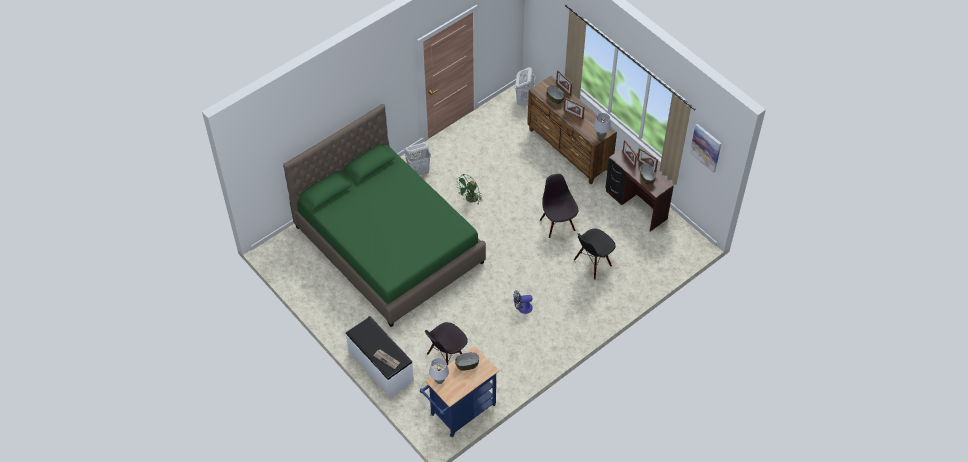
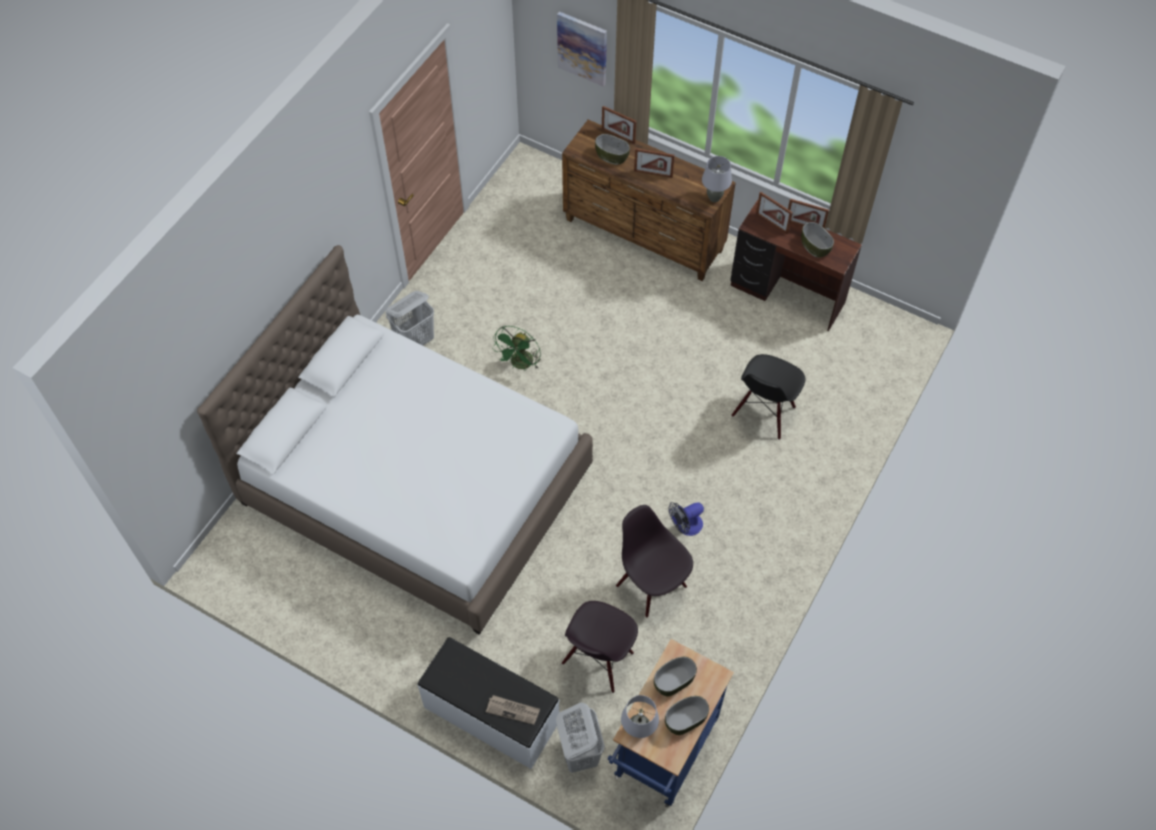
camera: 20 degrees left, 5 degrees up
(389, 244) = (416, 484): green bed -> white bed
(464, 384) = (685, 720): none -> bowl
(524, 100) = (538, 174): white laundry basket -> white laundry basket (579, 752)
(558, 225) = (680, 365): black chair -> black chair (652, 585)
(706, 147) = (927, 166): picture -> picture (582, 48)

